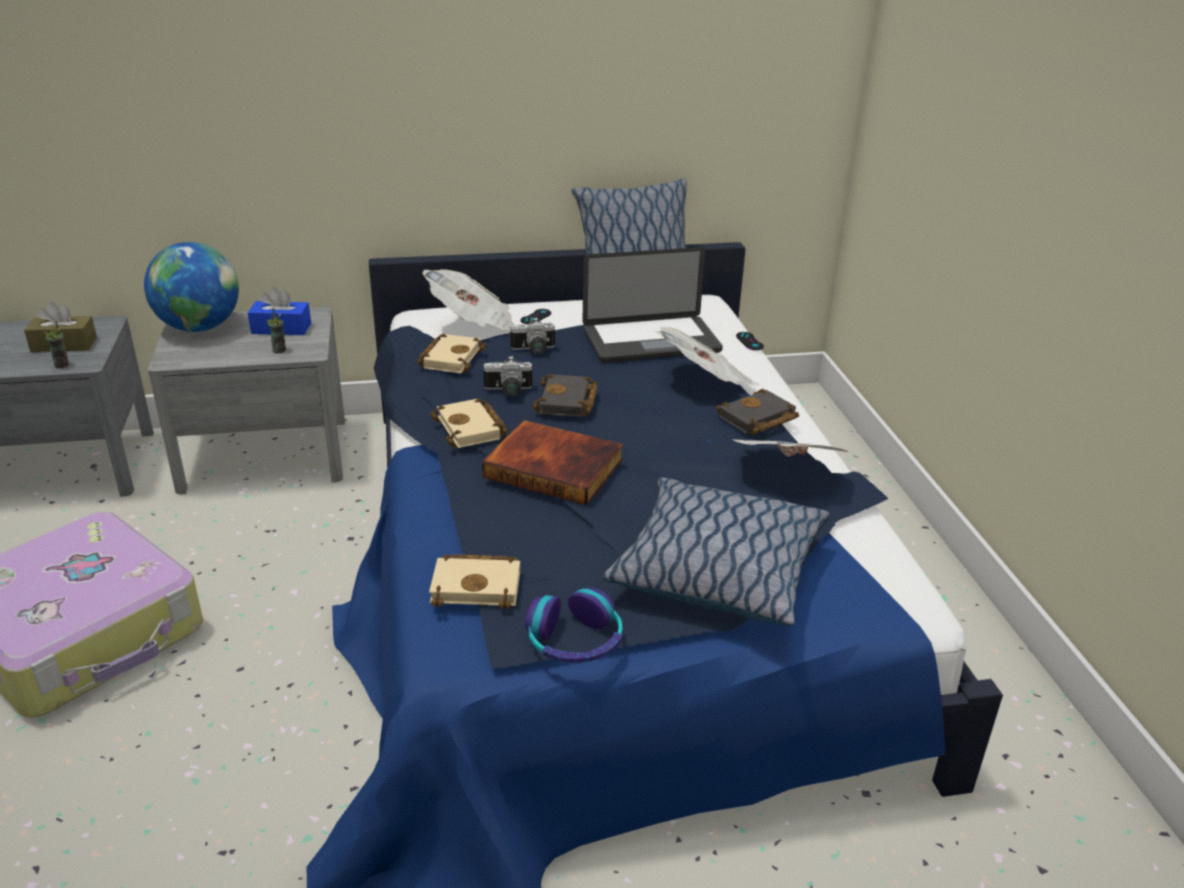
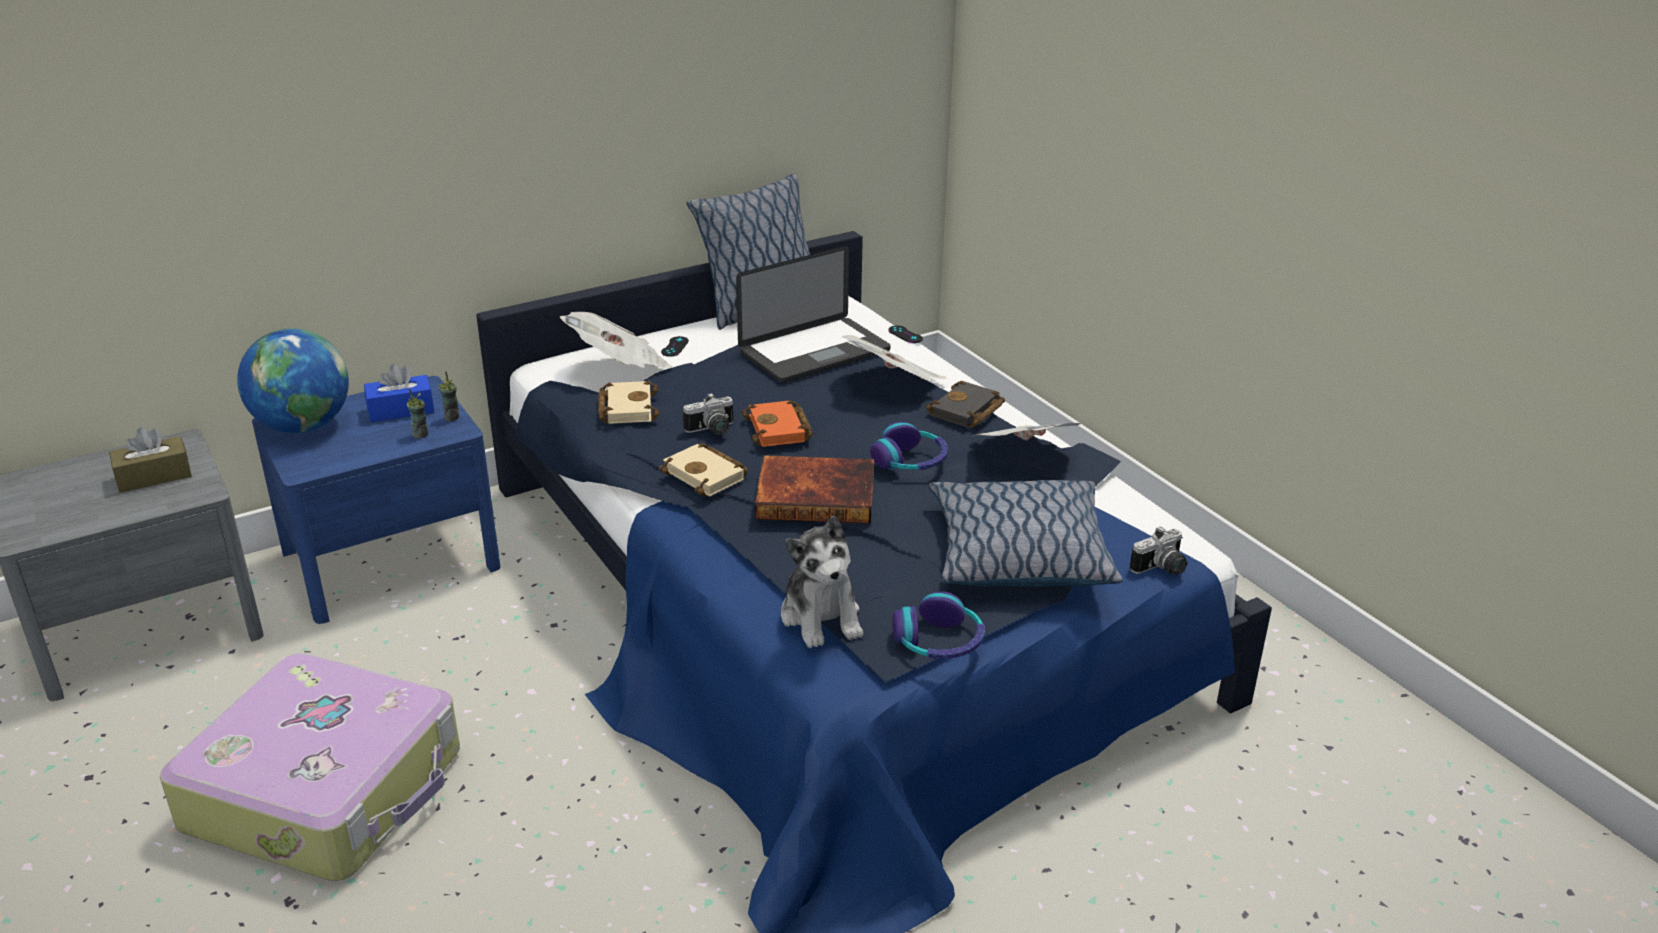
camera: 20 degrees left, 0 degrees up
(62, 365) = (175, 499): cup -> cup (452, 417)
(265, 454) = (390, 559): grey nightstand -> blue nightstand
(479, 586) = (822, 617): beige book -> plush toy
(533, 350) = (705, 383): camera -> camera (1162, 569)
(568, 402) = (780, 430): black book -> orange book
(668, 454) = (910, 461): none -> headphones

